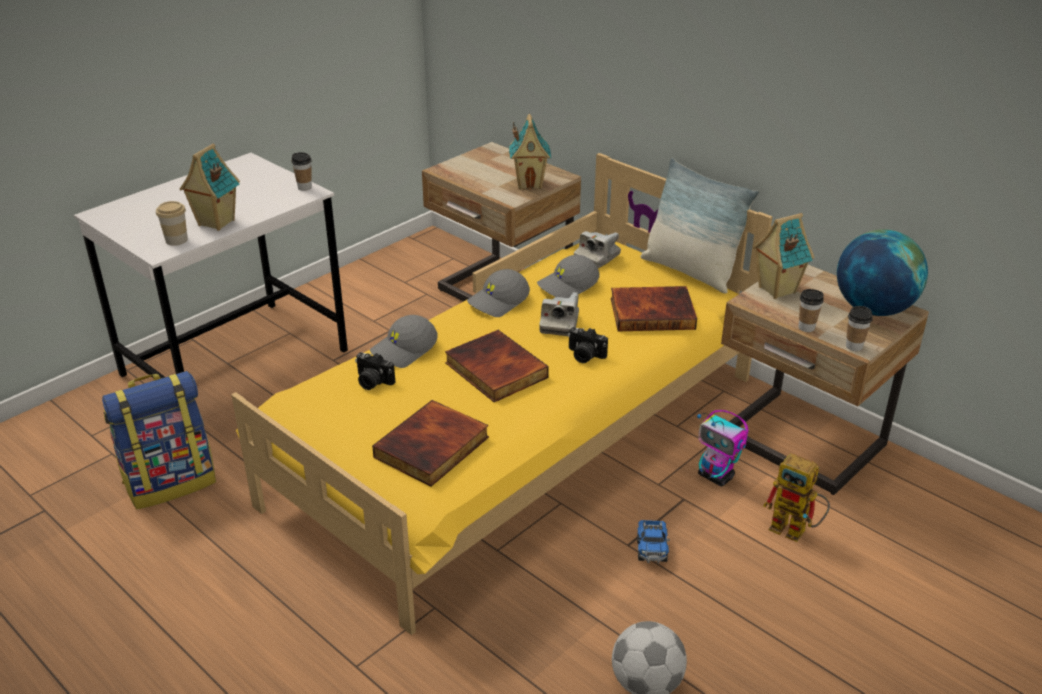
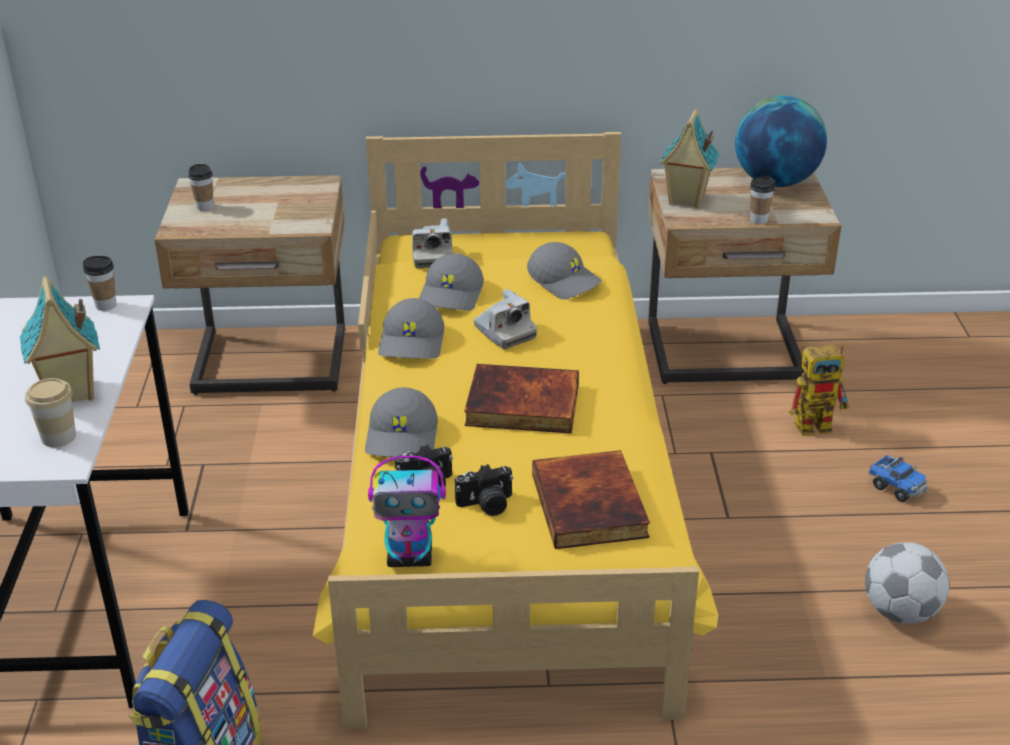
camera: 45 degrees left, 0 degrees up
(530, 183) = (302, 203): toy house -> none
(584, 356) = (575, 348): camera -> camera (486, 505)
(651, 550) = (750, 509): toy truck -> toy truck (896, 488)
(652, 312) = (565, 281): book -> grey cap
(690, 271) = (531, 230): pillow -> none
(716, 477) = (707, 418): toy robot -> toy robot (411, 557)
(854, 346) = (813, 217): cup -> cup (205, 207)

